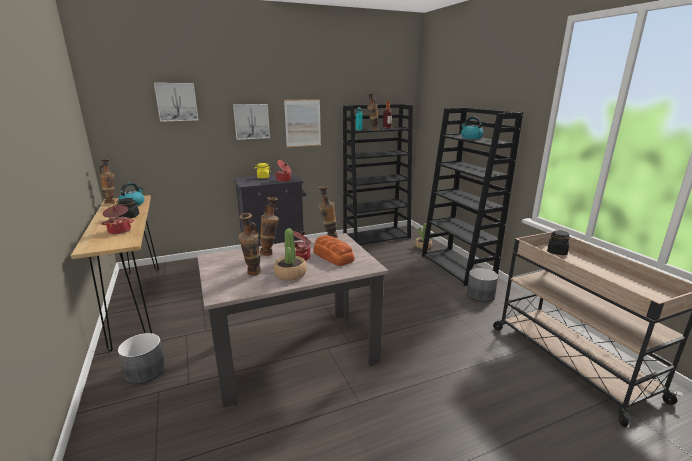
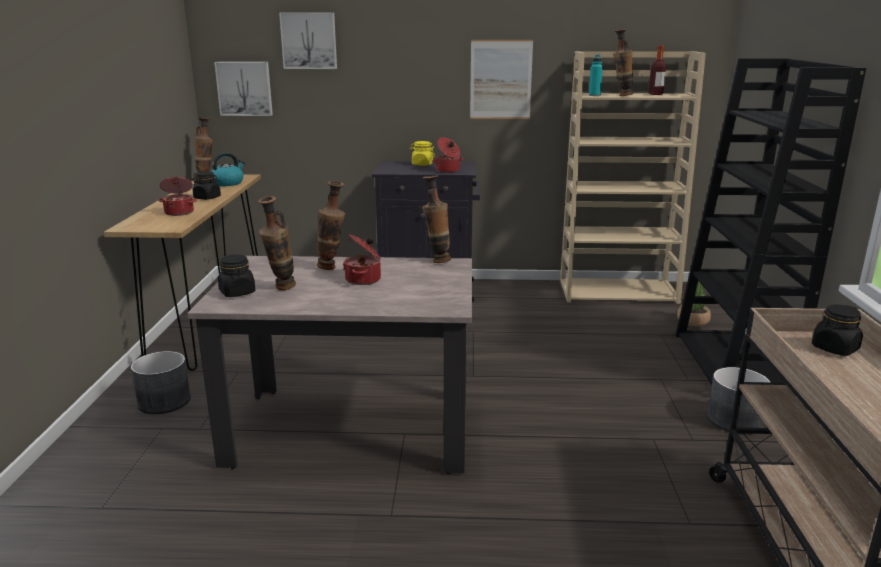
camera: 25 degrees right, 0 degrees up
(225, 283) = (237, 292): none -> black jar
(251, 121) = (416, 74): picture -> picture (244, 88)
(290, 274) = (327, 297): potted plant -> none
(333, 256) = (412, 285): bread -> none
(377, 236) = (618, 291): black bookcase -> beige bookcase
(471, 137) = (777, 117): kettle -> none

